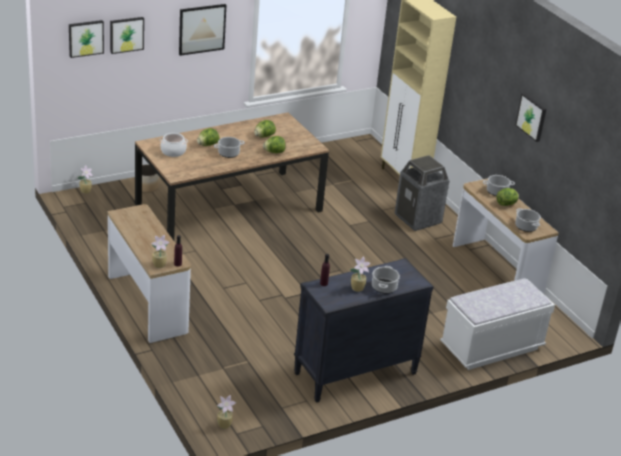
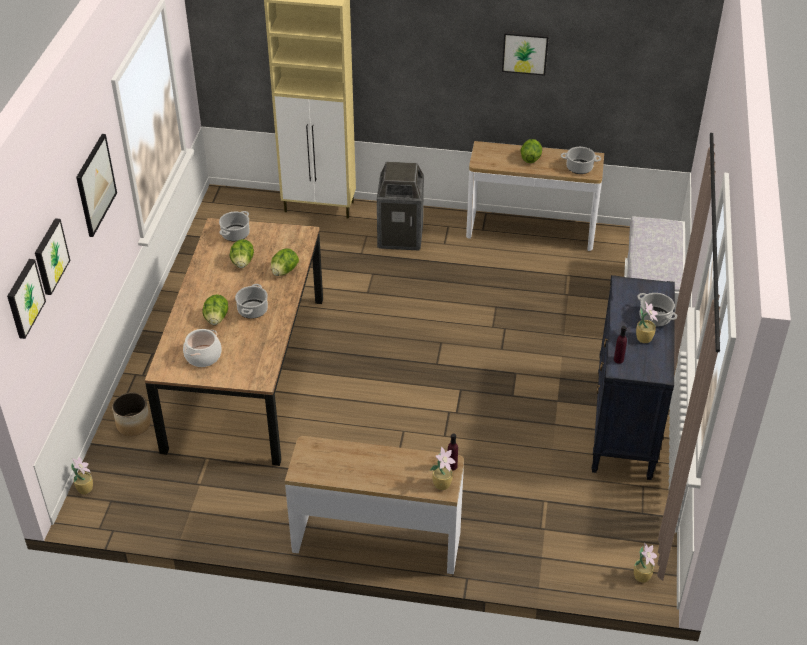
camera: 50 degrees left, 10 degrees up
(497, 192) = (503, 153): cooking pot -> cooking pot (235, 234)

